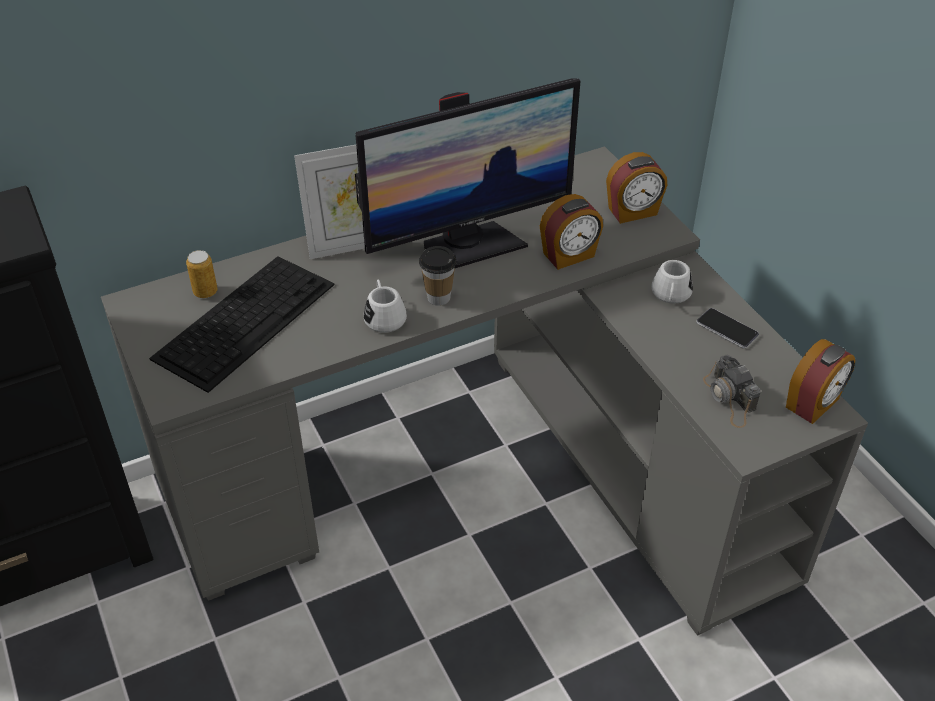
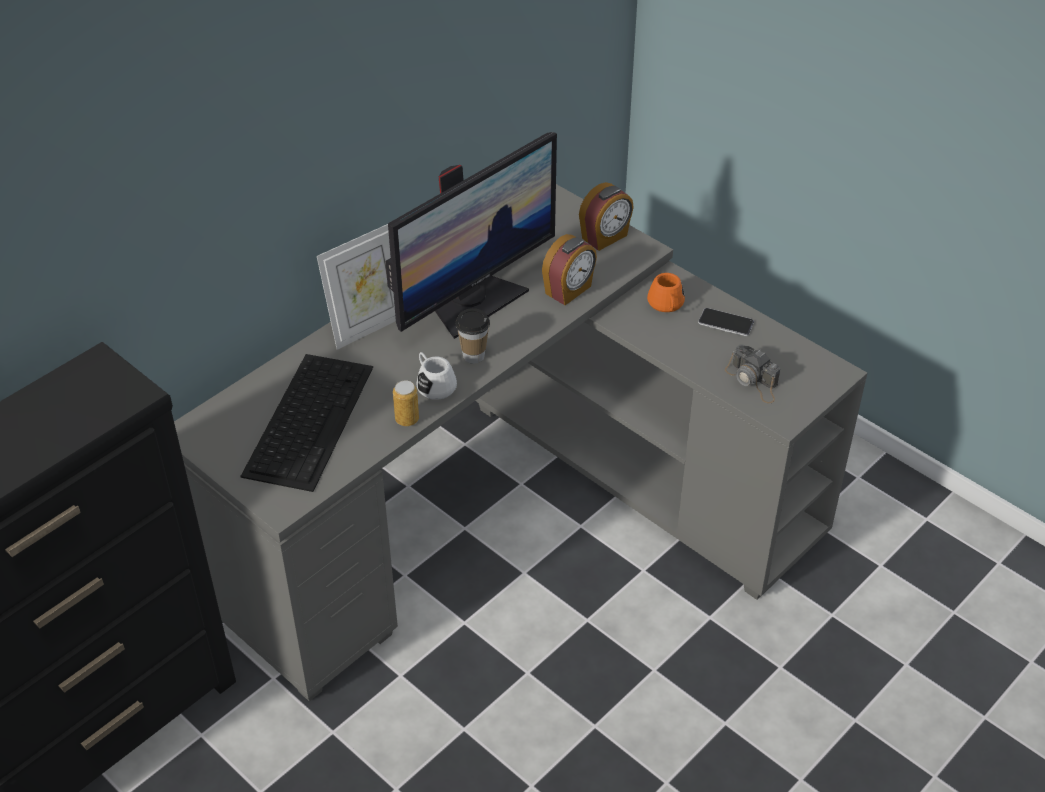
camera: 20 degrees left, 0 degrees up
(205, 292) = (256, 403): can -> can (407, 419)
(670, 295) = (666, 305): white mug -> orange mug
(813, 404) = (820, 368): alarm clock -> none

